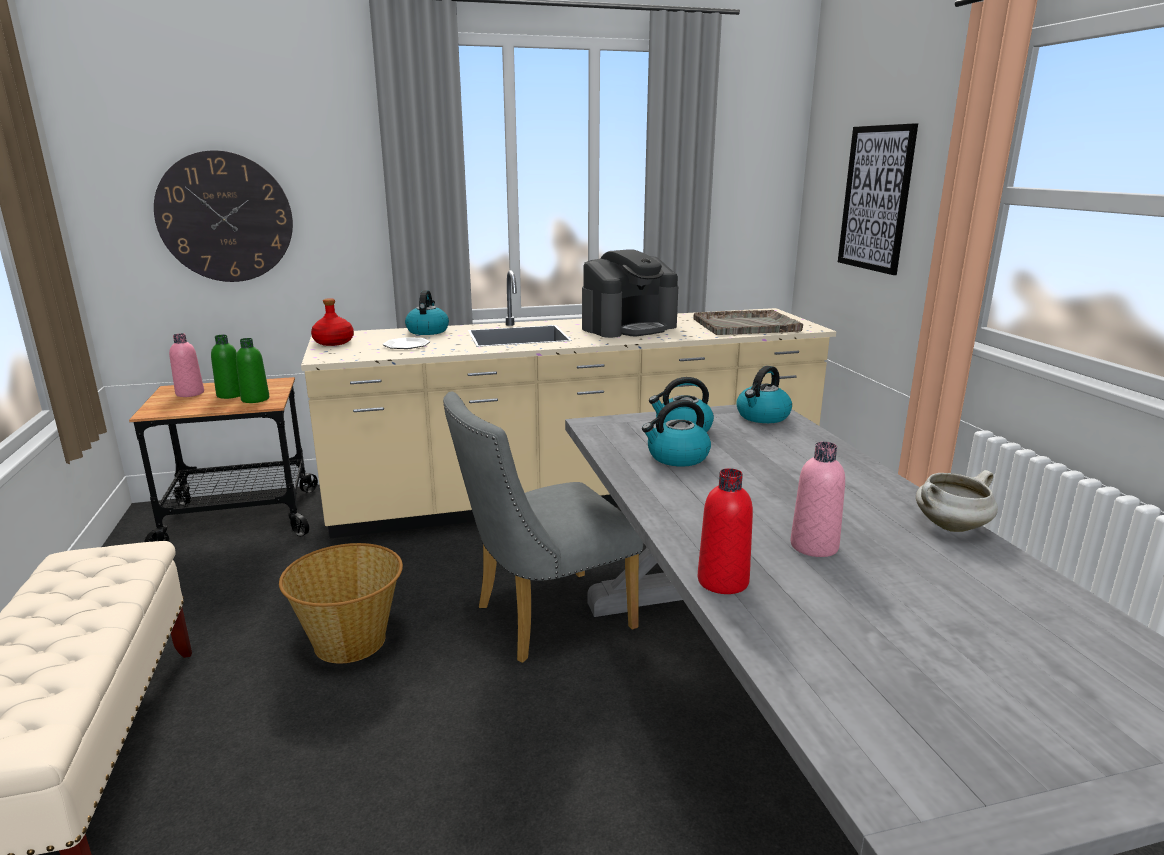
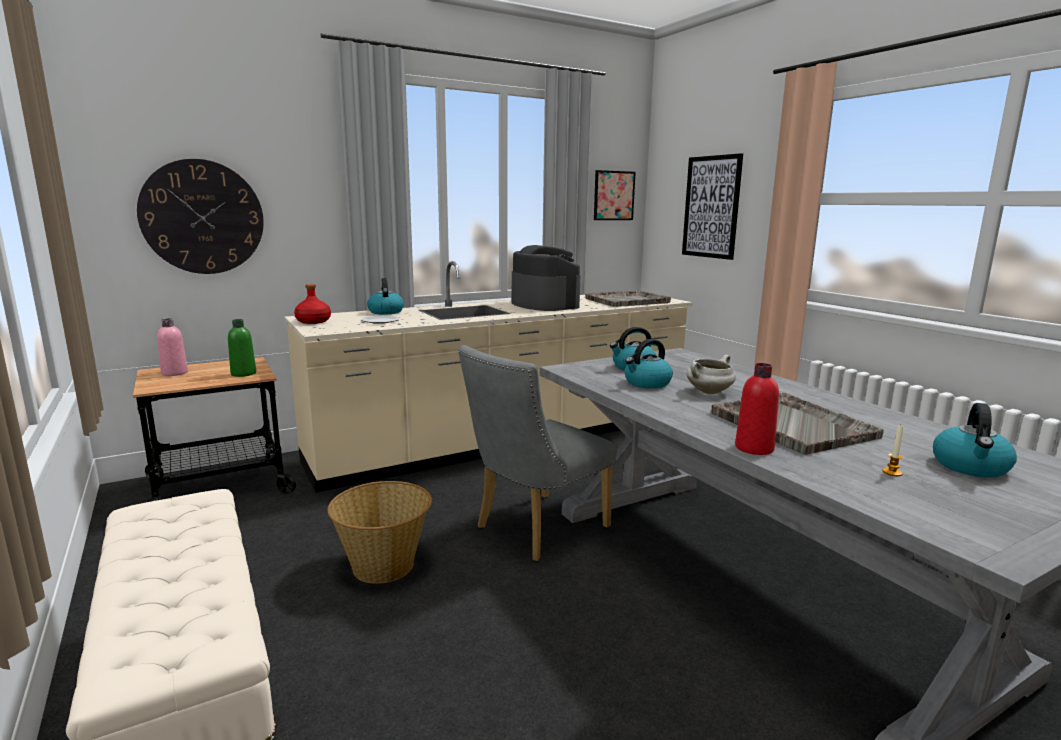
camera: 15 degrees left, 5 degrees down
(230, 395) = (216, 372): green bottle -> none
(629, 327) = (544, 304): coffee machine -> coffee machine turned 75 degrees counterclockwise
(754, 179) = (614, 195): none -> picture
(762, 416) = (680, 357): kettle -> kettle (971, 467)
(814, 546) = (790, 424): pink bottle -> grey tray
(888, 650) = (892, 472): none -> candle
(950, 527) = (861, 407): white cooking pot -> white cooking pot (709, 392)

